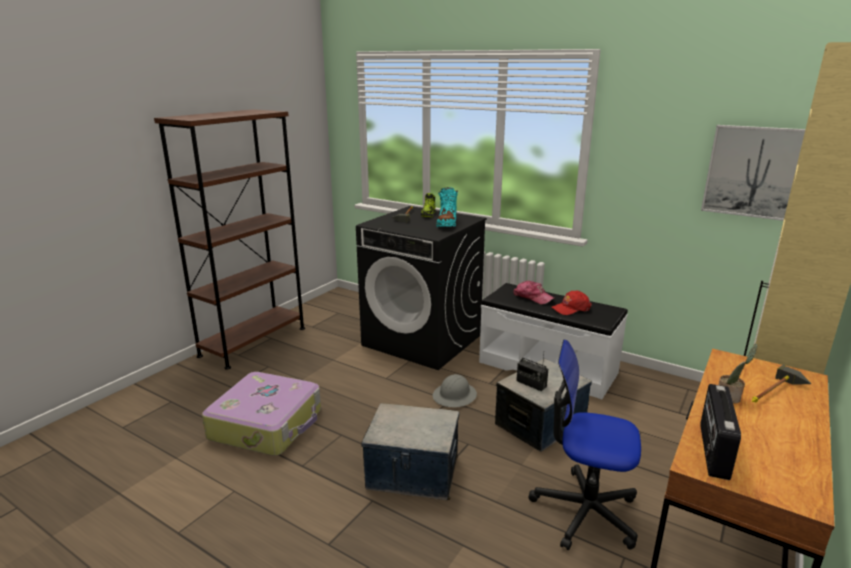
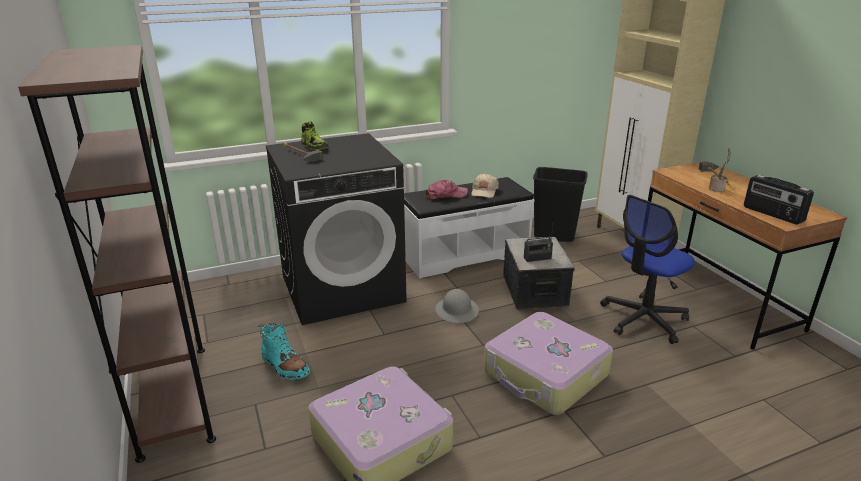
camera: 55 degrees left, 5 degrees up
(413, 473) = (545, 375): storage box -> suitcase
(447, 223) = (358, 148): turquoise boot -> turquoise boot (284, 366)
(571, 308) = (484, 191): red cap -> beige cap
(668, 401) = (554, 235): none -> black trash can
(757, 172) = (568, 42): picture -> none

